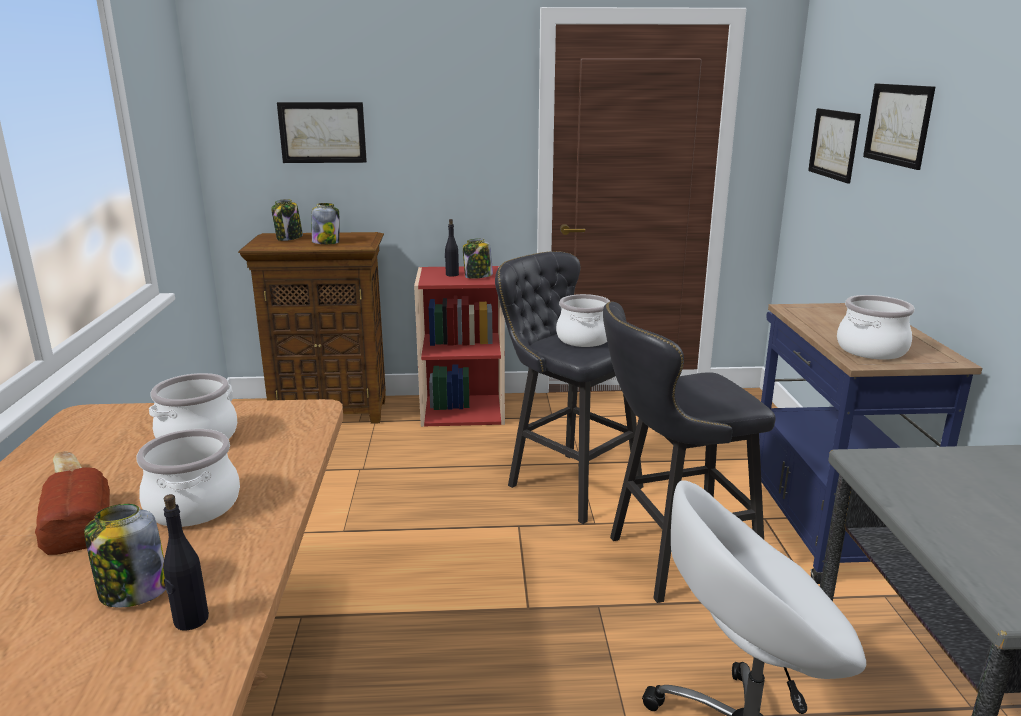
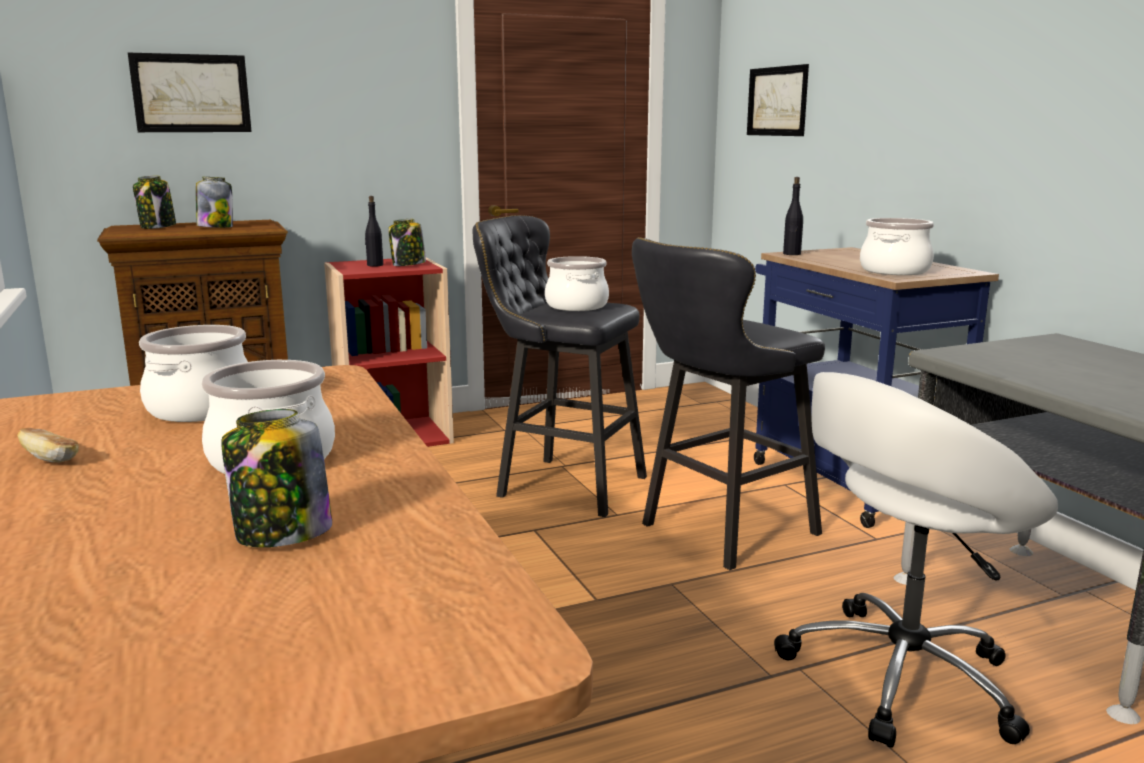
camera: 20 degrees left, 5 degrees down
(76, 524) = (118, 495): bread -> none
(190, 620) = (395, 543): black bottle -> black bottle (791, 254)
(898, 124) = (858, 65): picture -> none

